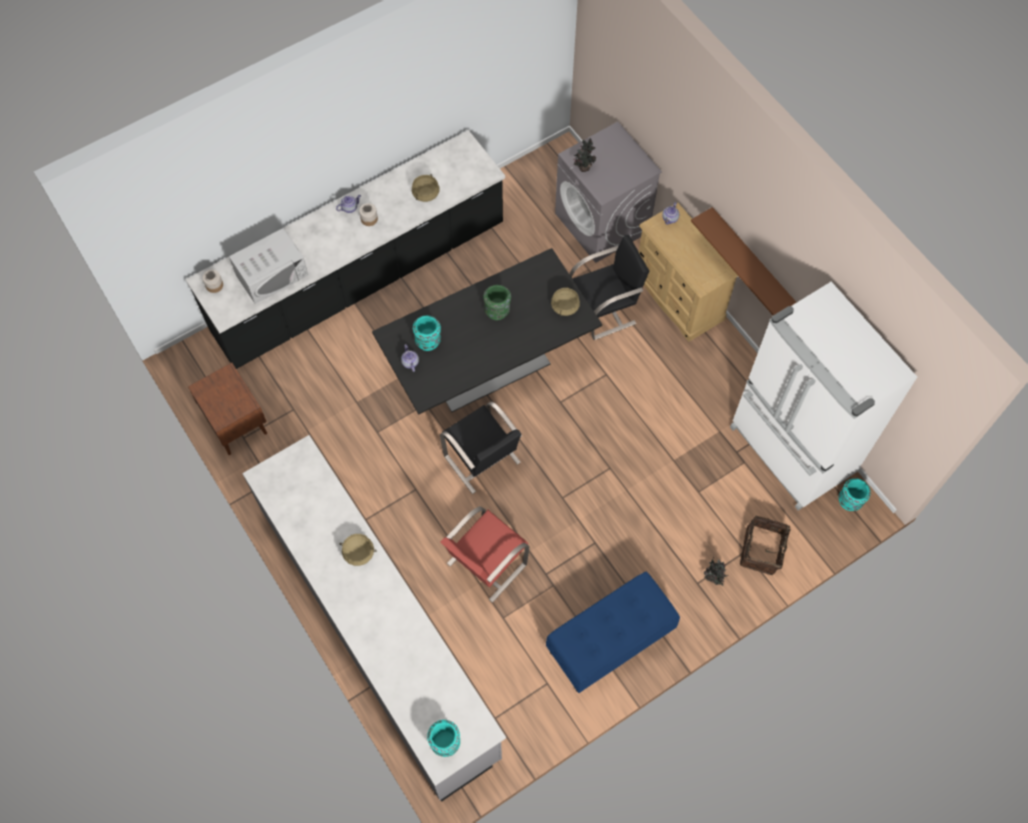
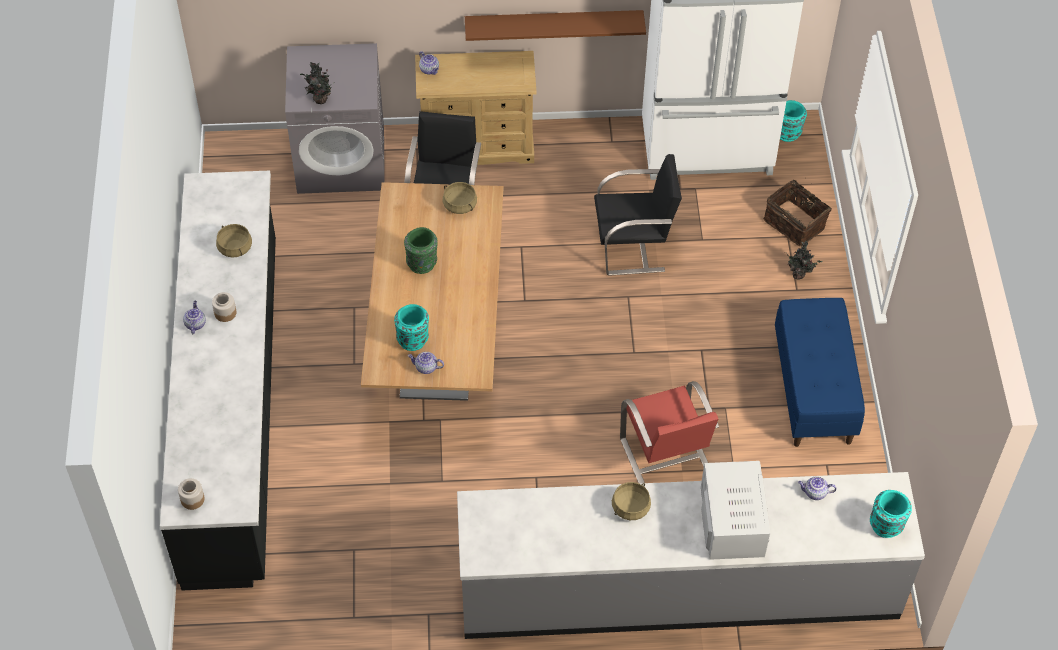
camera: 60 degrees left, 10 degrees down
(237, 425) = (333, 617): brown nightstand -> none
(272, 275) = (224, 436): white microwave -> white microwave (732, 521)
(445, 675) = (814, 493): none -> teapot
(482, 460) = (544, 400): black chair -> black chair (633, 247)
(488, 367) = (438, 342): black dining table -> beige dining table

